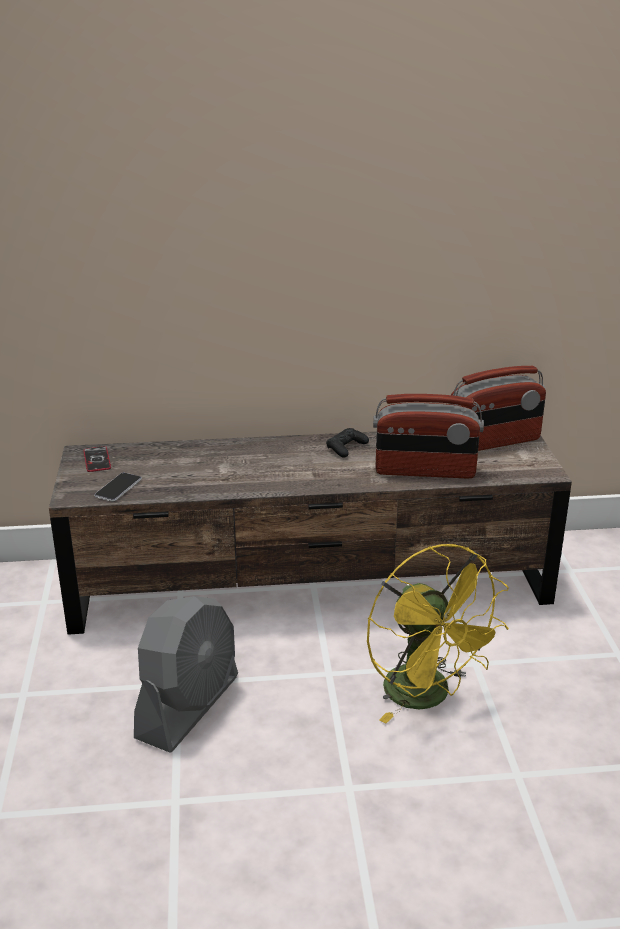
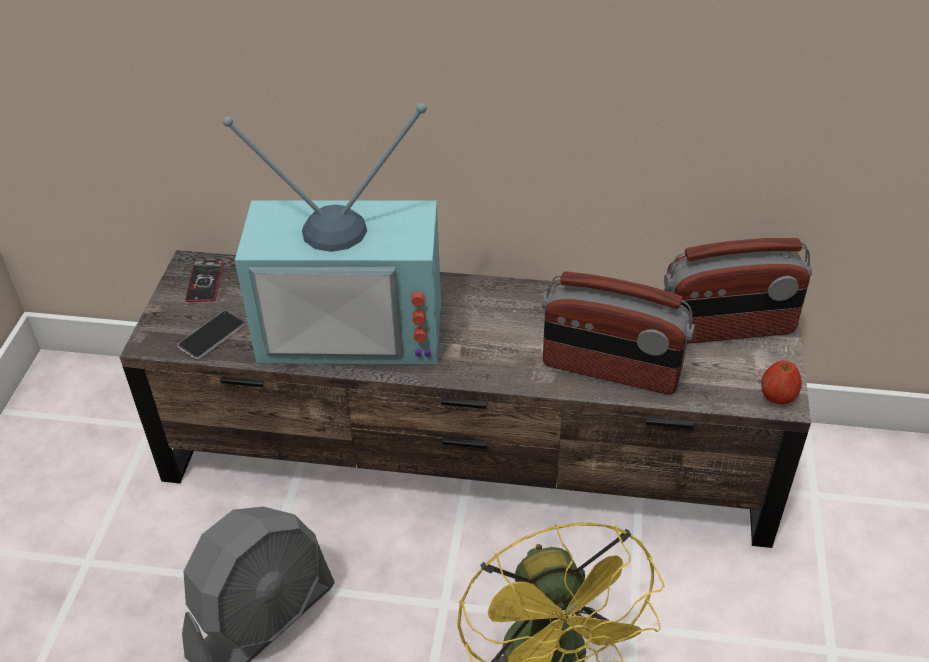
camera: 15 degrees right, 15 degrees up
(227, 470) = (355, 325): none -> television
(346, 447) = (522, 308): black game controller -> none
(543, 471) = (777, 398): none -> apple

